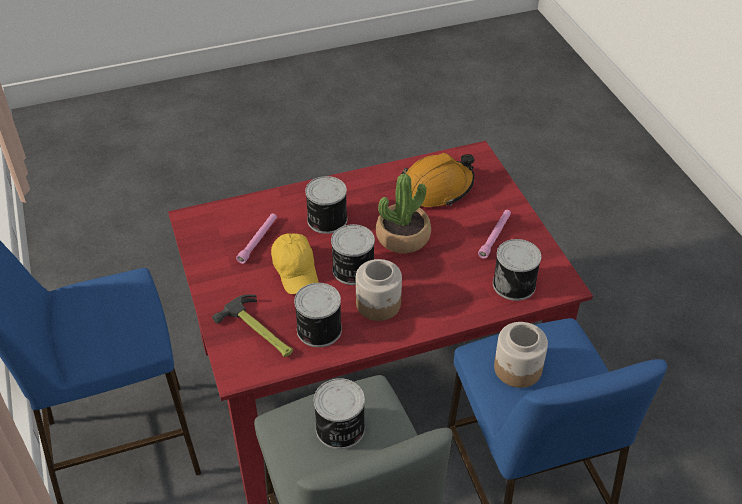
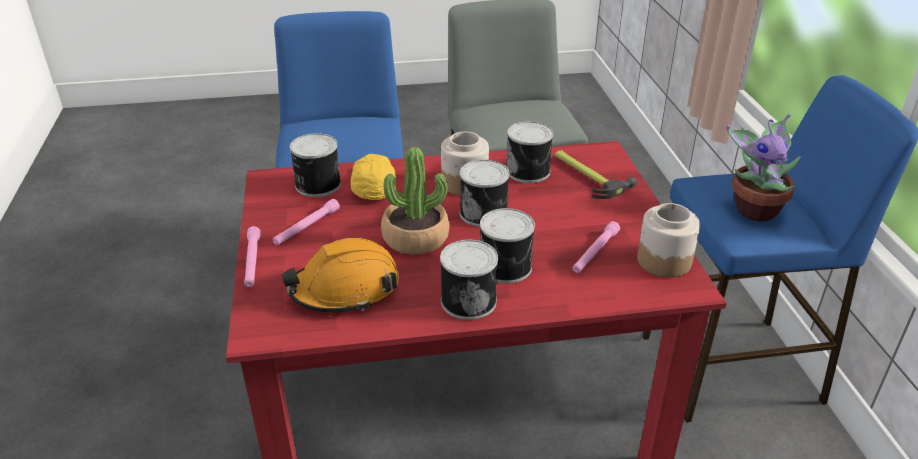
camera: 170 degrees left, 10 degrees down
(108, 305) = (754, 209): none -> potted plant
(296, 270) = (548, 219): yellow cap -> yellow cap (373, 186)
(340, 429) = (517, 116): can -> can (468, 300)
(515, 201) = (252, 262): none -> pink flashlight
(518, 369) = (357, 132): jar -> jar (664, 260)

